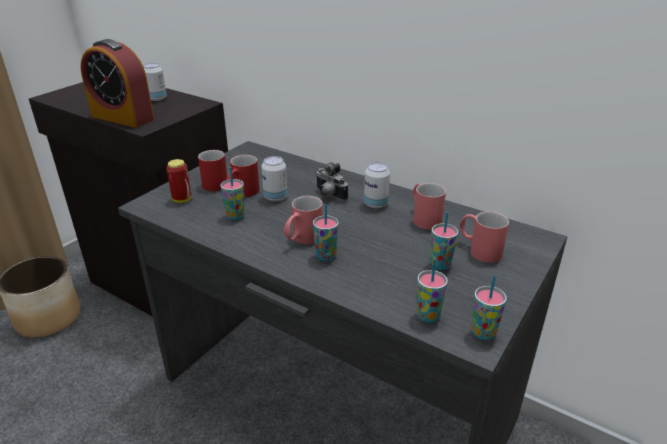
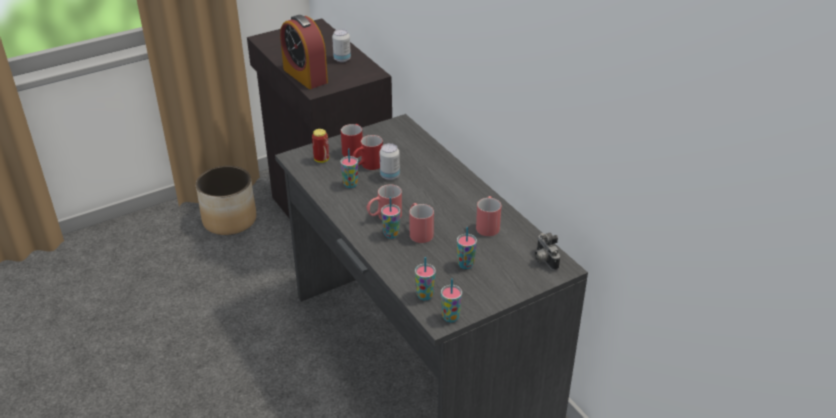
camera: 25 degrees right, 5 degrees up
(329, 195) = (431, 185): camera -> camera (543, 260)
(375, 204) = (461, 202): can -> none
(478, 250) = (505, 262): red mug -> red mug (419, 231)

